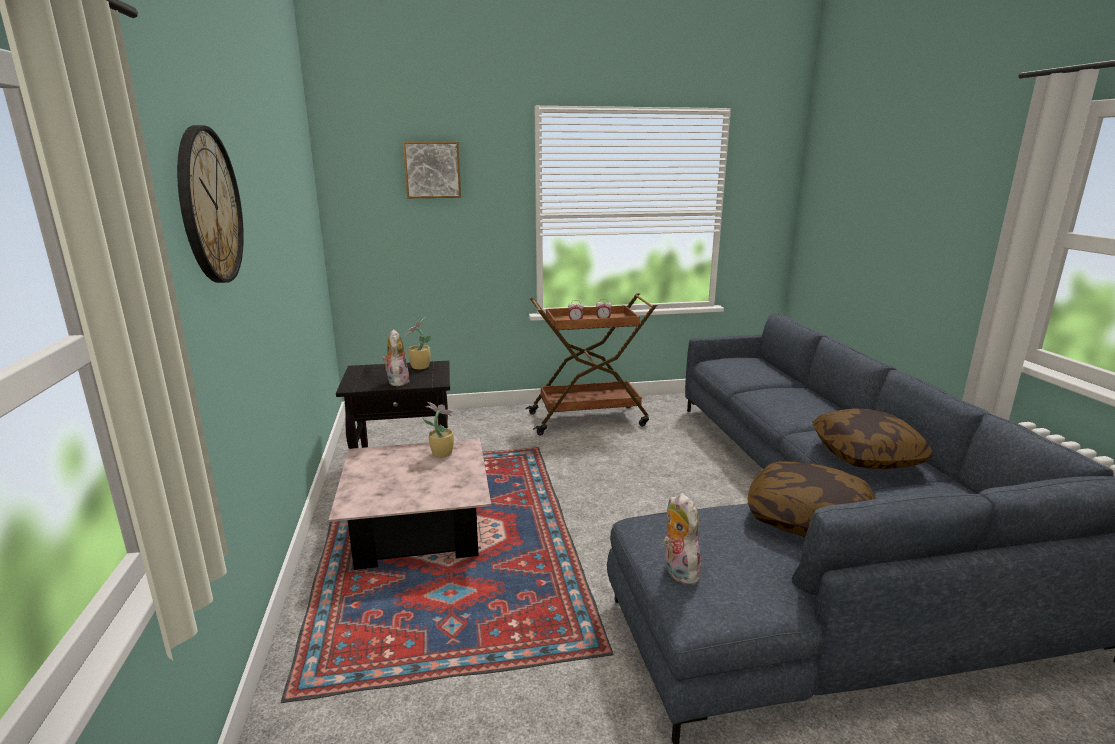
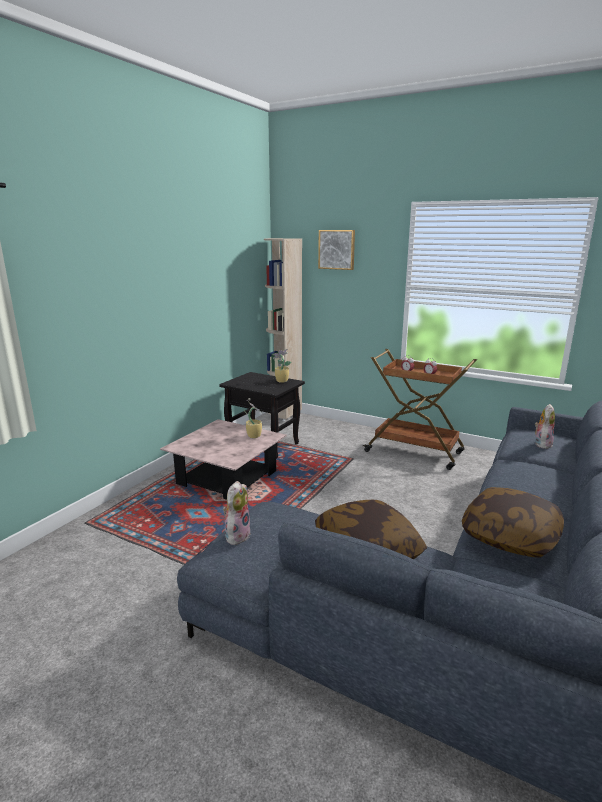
camera: 40 degrees right, 0 degrees up
(209, 206) = (100, 268): wall clock -> none
(373, 424) = (282, 415): none -> beige bookcase
(397, 381) = (256, 385): plush toy -> plush toy (541, 444)

